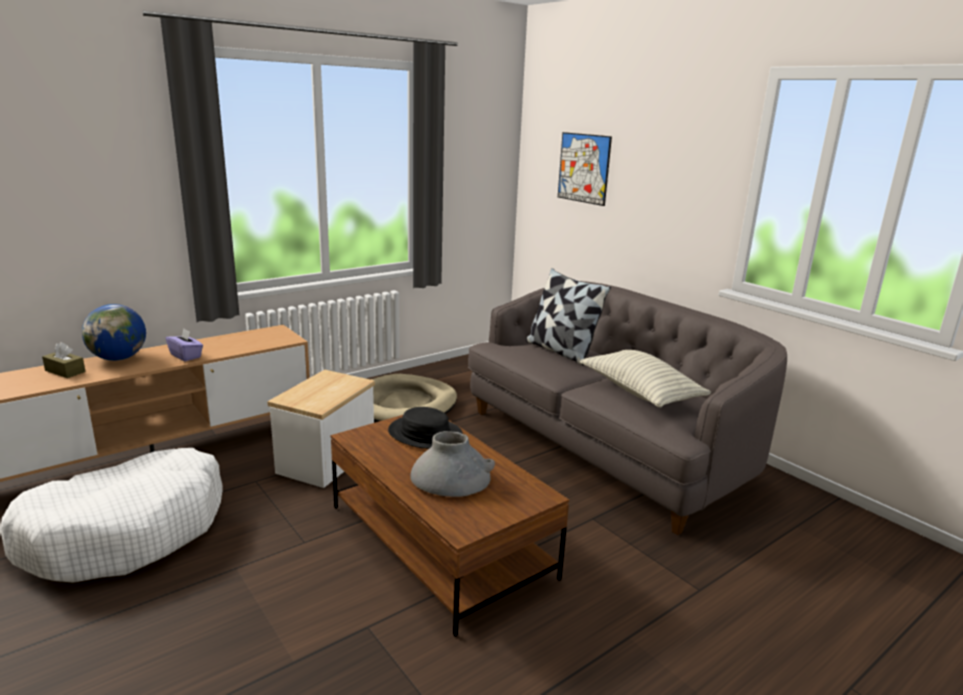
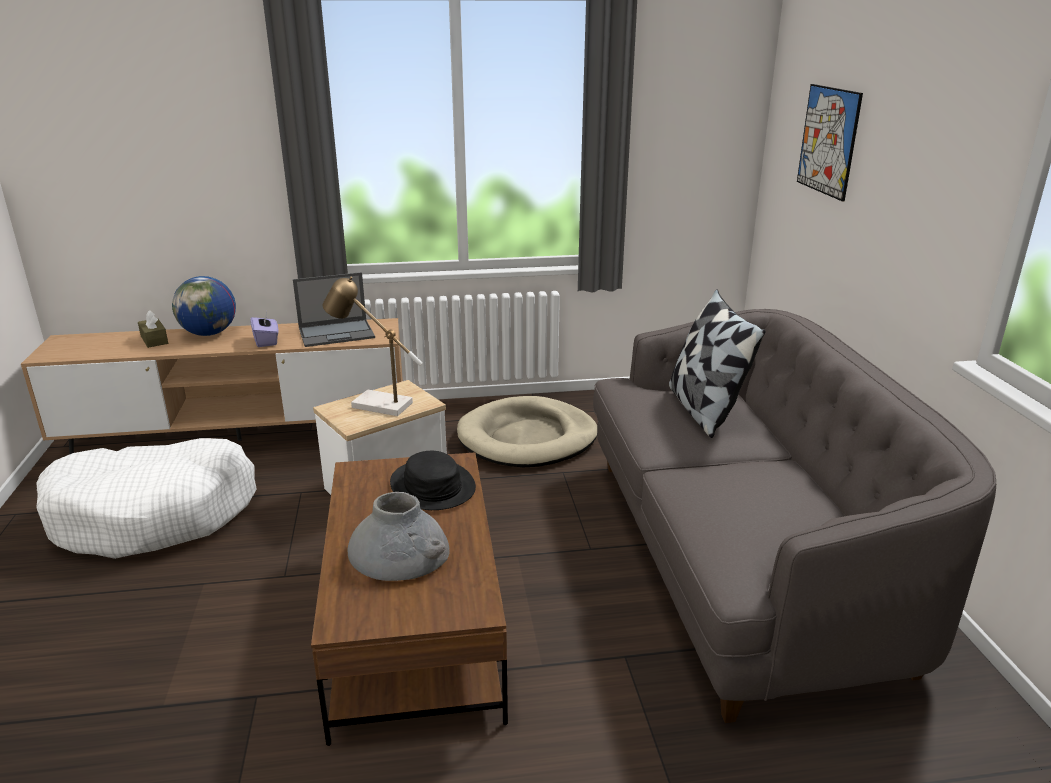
camera: 30 degrees right, 5 degrees up
(245, 341) = (337, 333): none -> laptop
(318, 390) = (374, 404): none -> table lamp
(640, 392) = (747, 498): pillow -> none

